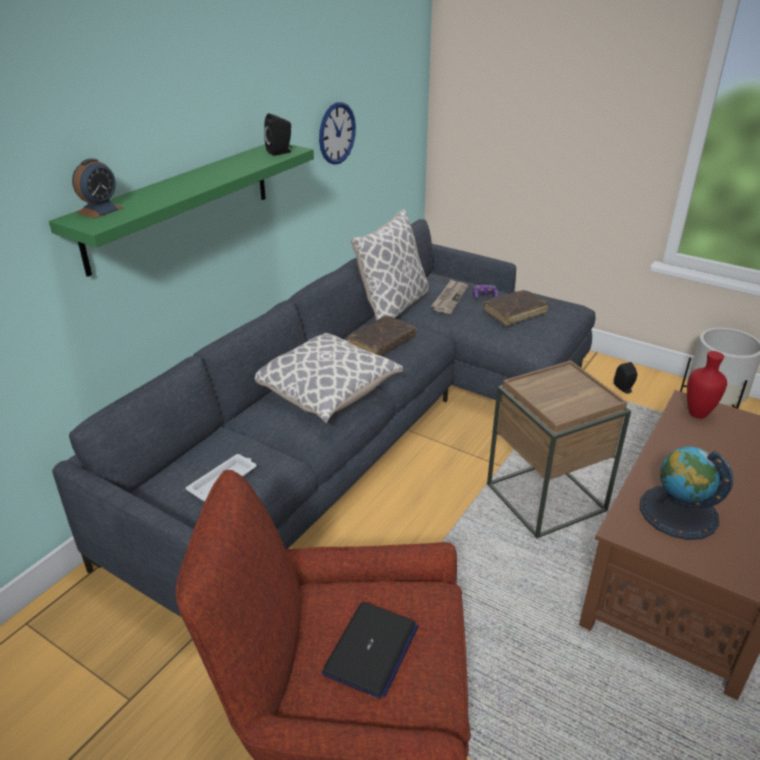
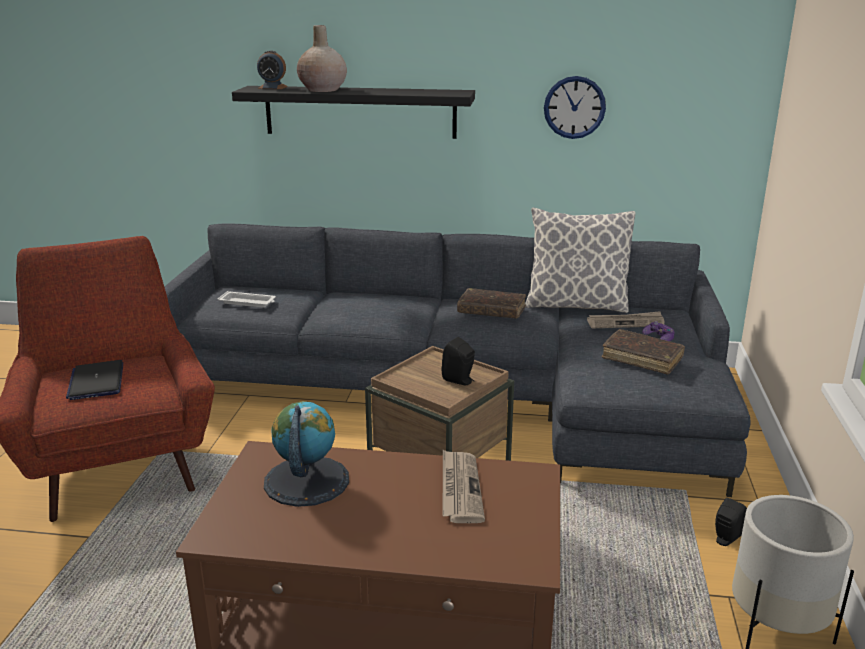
camera: 65 degrees right, 10 degrees down
(169, 191) = (323, 90): none -> beige vase
(181, 204) = (360, 112): green shelf -> black shelf
(281, 152) = (446, 93): black speaker -> black speaker (460, 380)
(327, 393) = (388, 309): pillow -> none
(371, 650) = (96, 381): laptop -> laptop turned 75 degrees clockwise
(696, 414) = (514, 482): red vase -> none
(702, 439) = (459, 488): none -> newspaper

